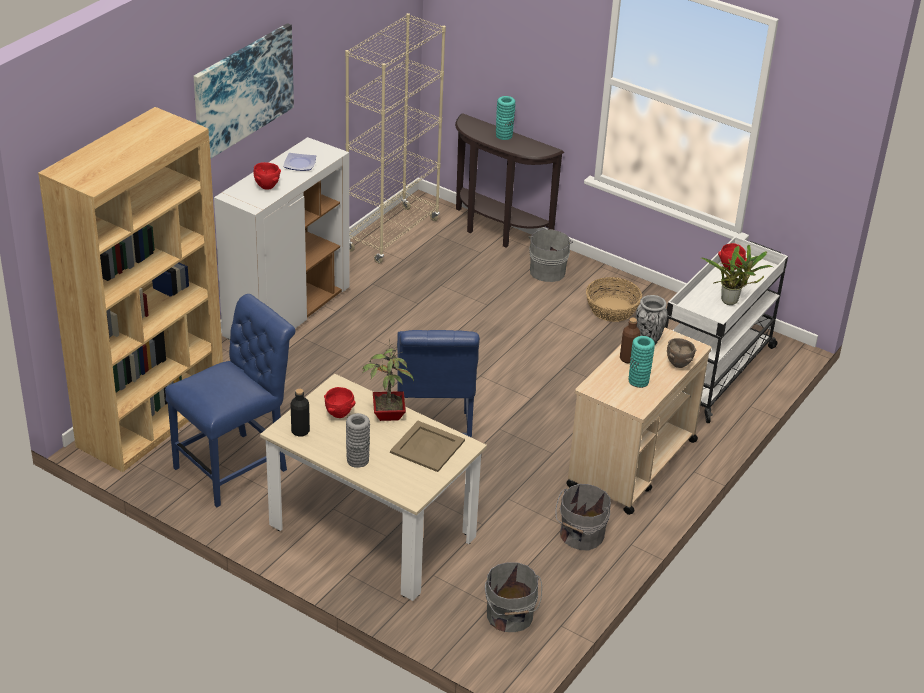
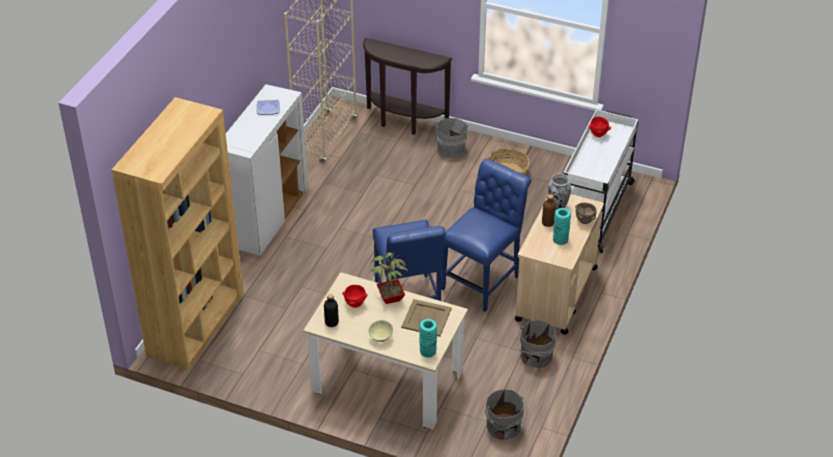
camera: 10 degrees left, 5 degrees up
(236, 466) = (271, 349): blue chair -> blue chair (483, 280)
(243, 91) = (223, 65): picture -> none
(267, 187) = (251, 133): red bowl -> none
(357, 460) = (380, 338): grey vase -> beige bowl
(504, 135) = (403, 52): turquoise vase -> turquoise vase (428, 351)
(732, 301) = (606, 162): potted plant -> none

